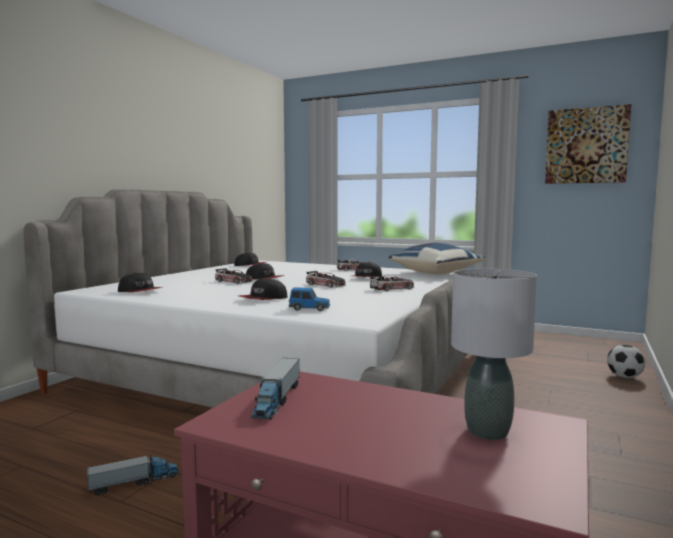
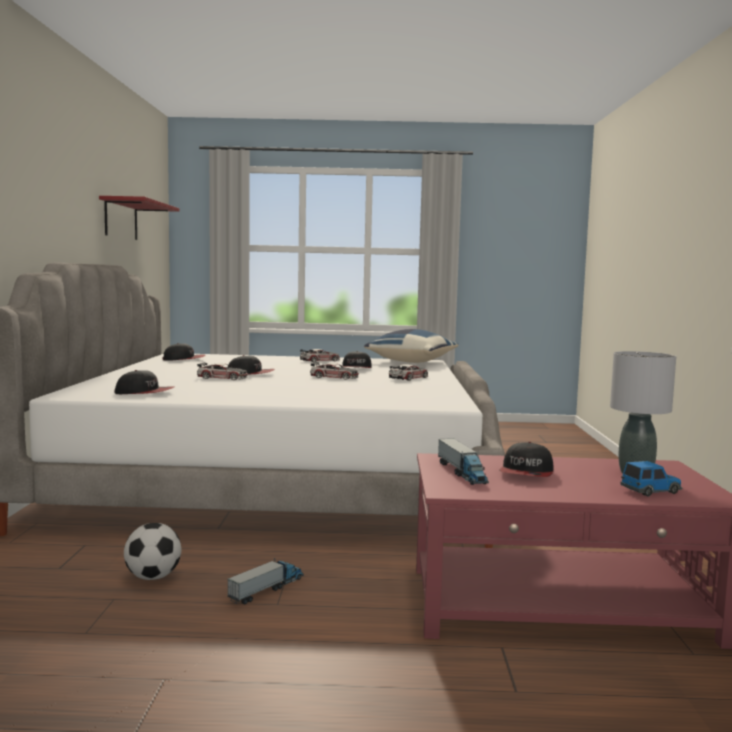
camera: 25 degrees left, 0 degrees up
(218, 158) = (121, 219): none -> red shelf
(263, 299) = (310, 393): cap -> cap (527, 473)
(309, 309) = (381, 399): toy car -> toy car (651, 491)
(586, 146) = (524, 229): picture -> none
(624, 377) = (586, 453): football -> football (153, 577)

